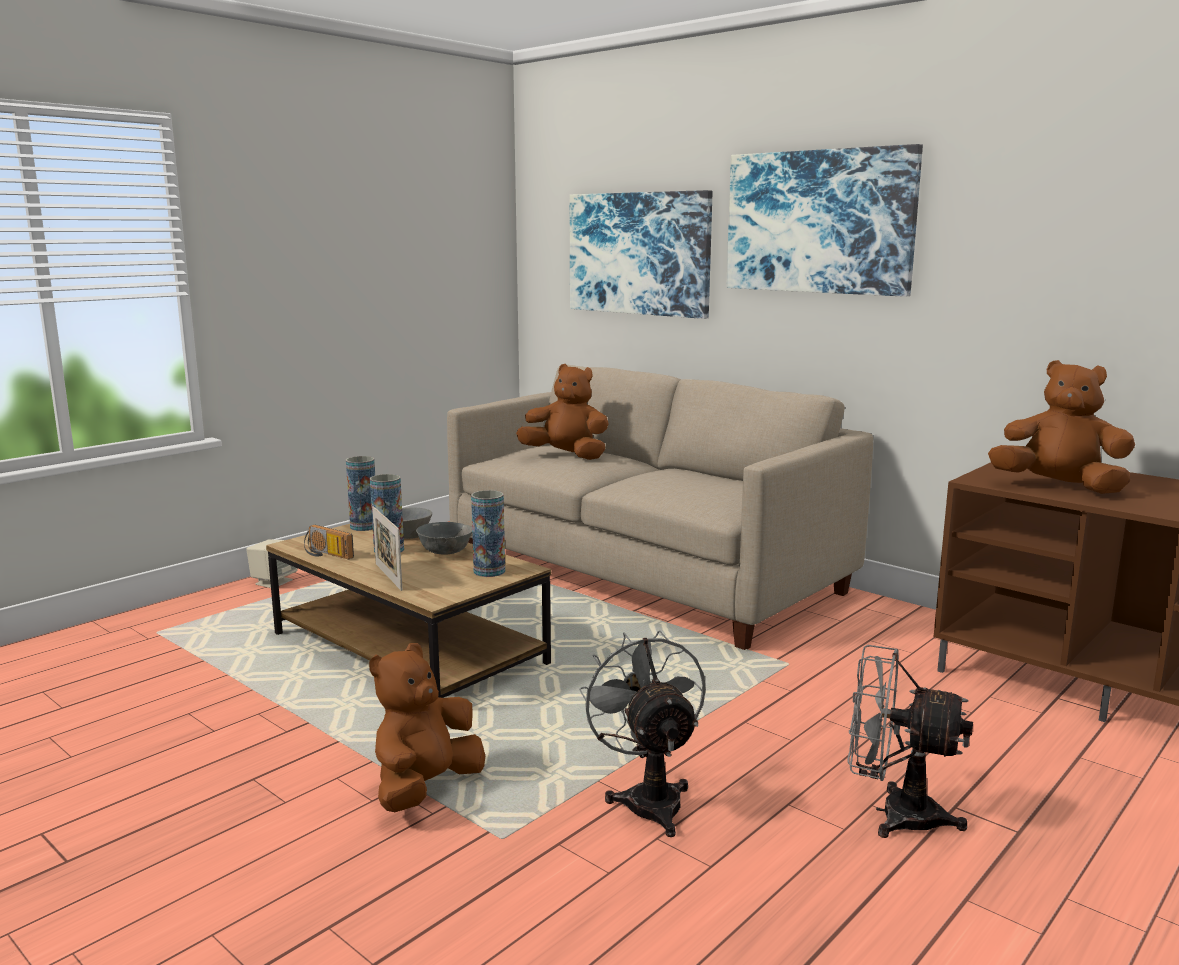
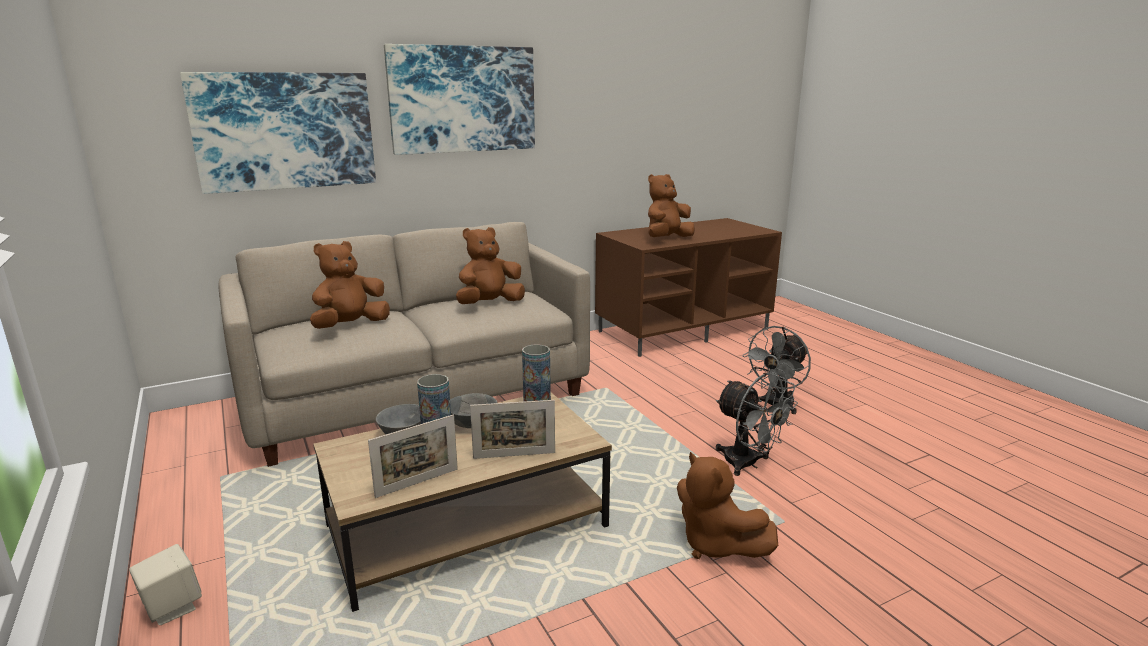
camera: 70 degrees left, 5 degrees up
(326, 554) = (417, 483): radio -> picture frame
(364, 526) = (344, 456): vase -> none
(648, 798) = (748, 464): grey fan -> grey fan turned 135 degrees counterclockwise
(701, 484) = (489, 304): none -> brown plush toy

